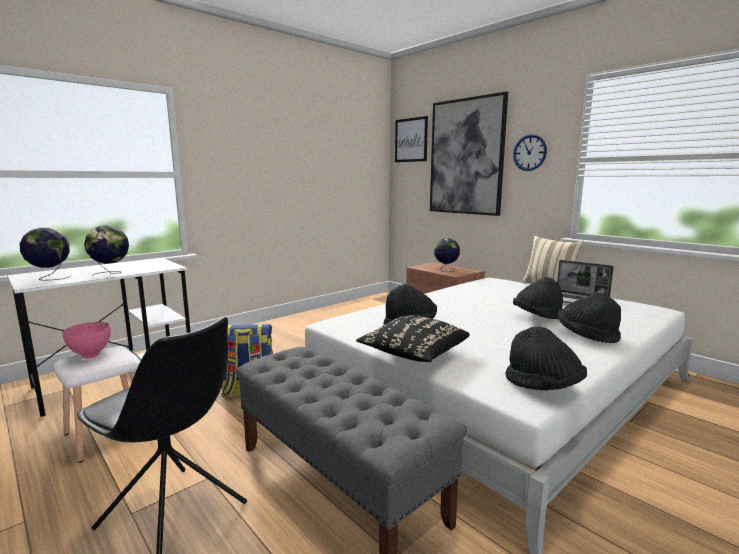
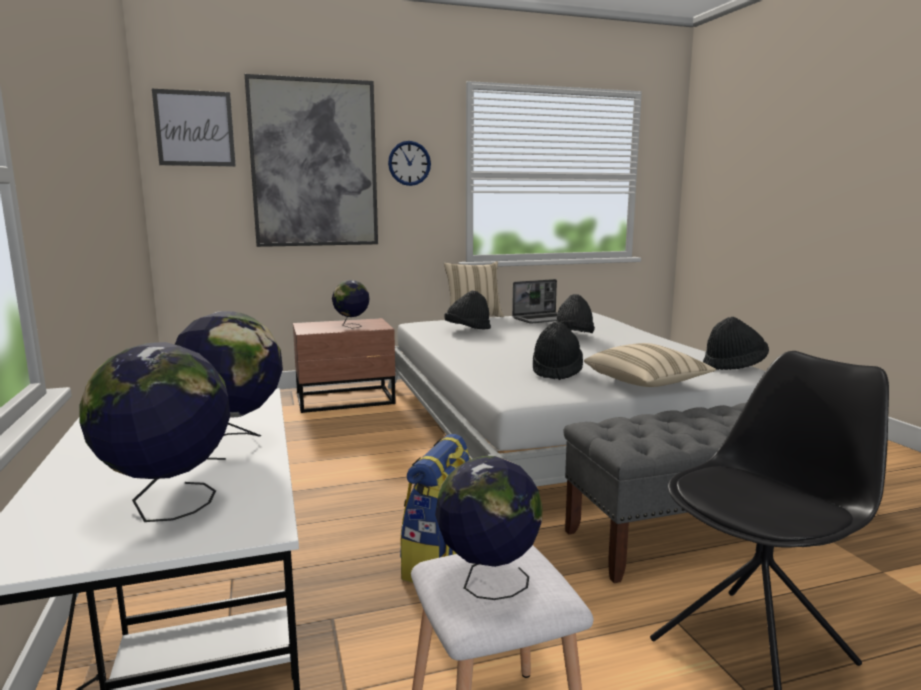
camera: 65 degrees left, 0 degrees up
(89, 356) = (487, 584): pink bowl -> globe
(413, 354) = (646, 383): black pillow -> beige pillow
(586, 336) = (630, 337): black hat -> black hat (467, 330)

